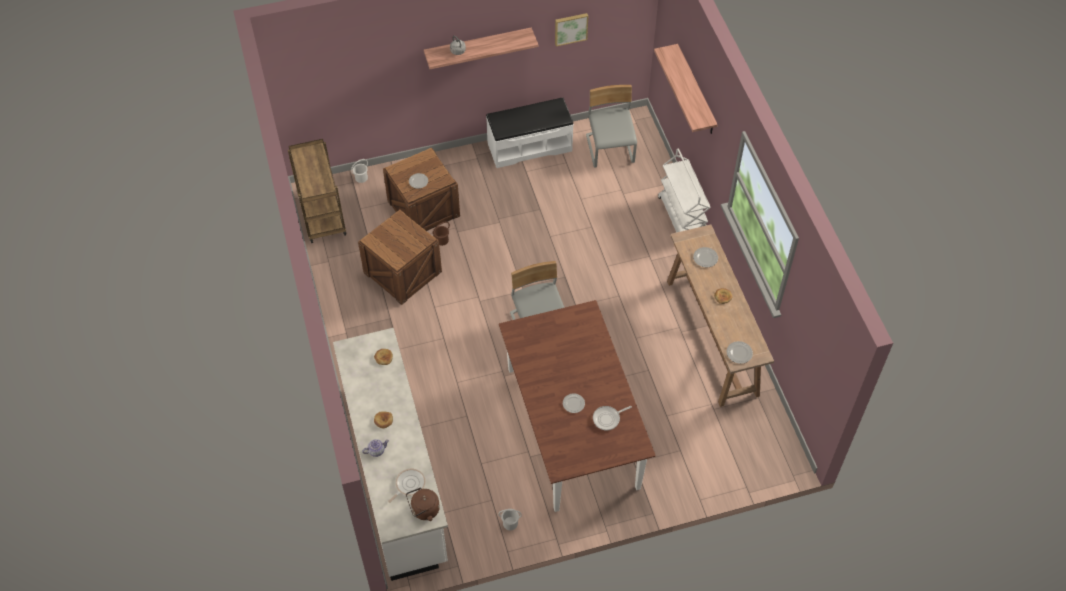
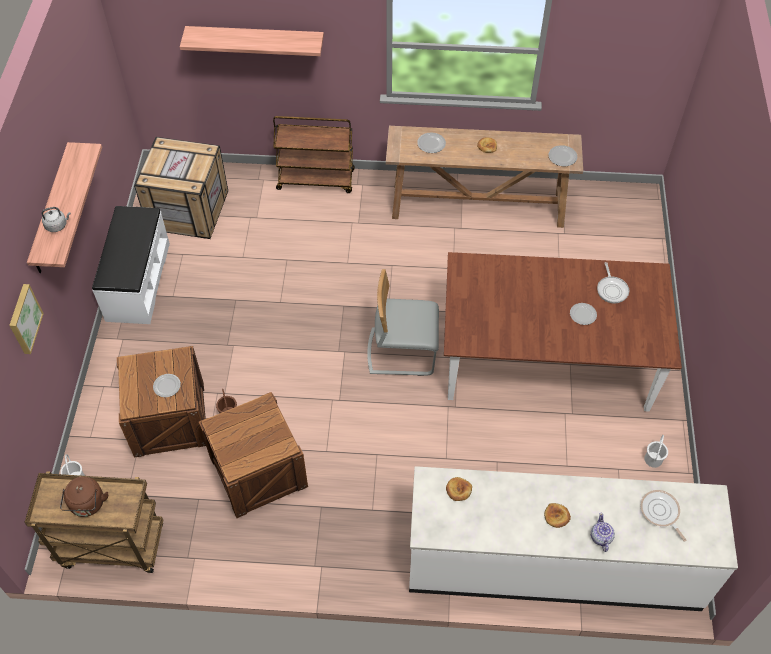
camera: 70 degrees left, 0 degrees up
(424, 510) = (701, 505): brown kettle -> brown kettle (87, 505)
(570, 28) = (85, 114): picture -> picture (23, 319)
(610, 150) = (188, 209): grey chair -> crate
(681, 218) = (316, 179): white cart -> brown cart

